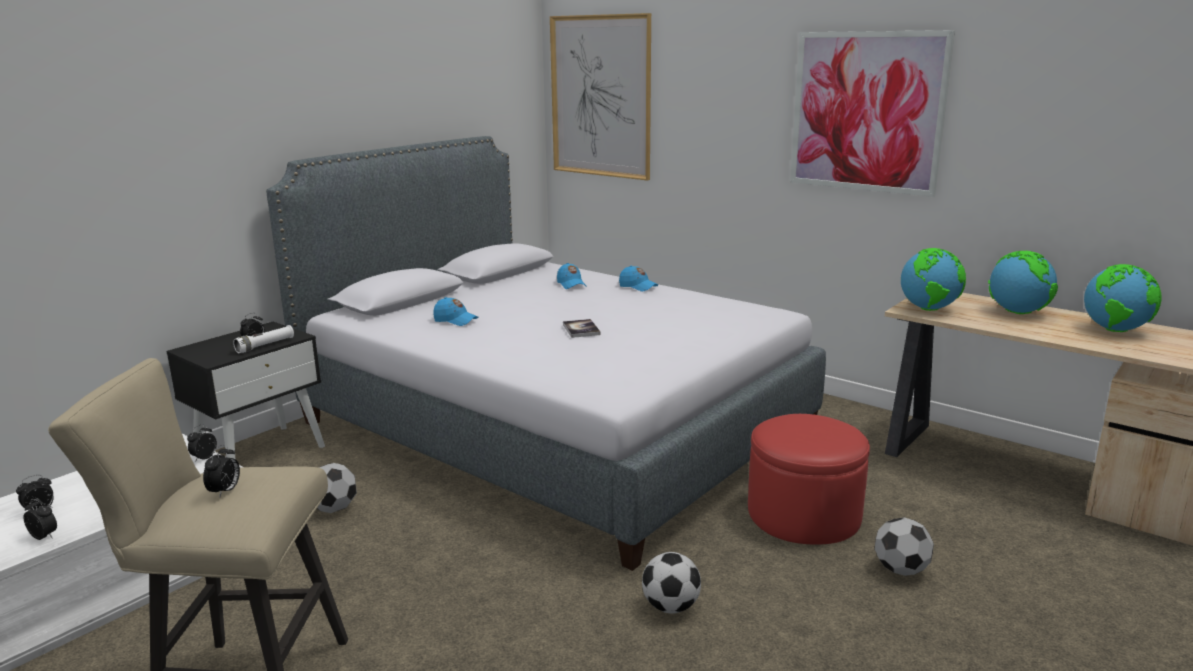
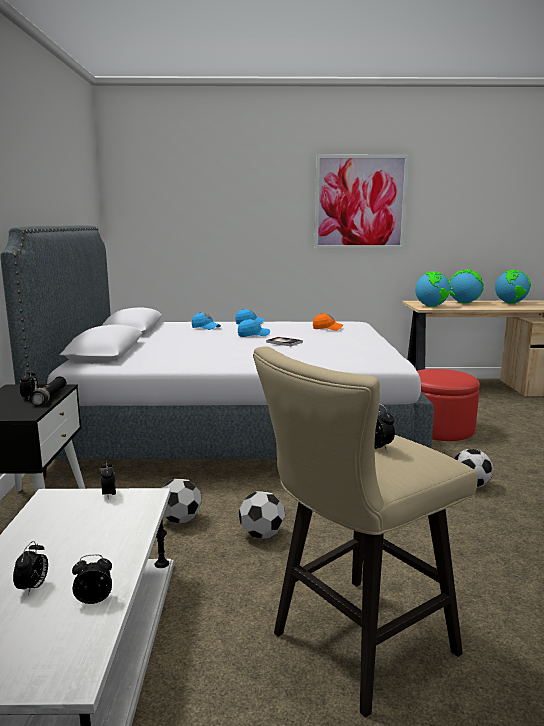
camera: 40 degrees left, 5 degrees down
(265, 346) = (50, 397): white flashlight -> black flashlight
(455, 321) = (186, 353): blue cap -> blue cap (253, 335)
(600, 97) = (158, 200): picture -> none
(704, 317) = (327, 328): none -> orange cap
(901, 570) = (514, 435): football -> football (262, 535)

